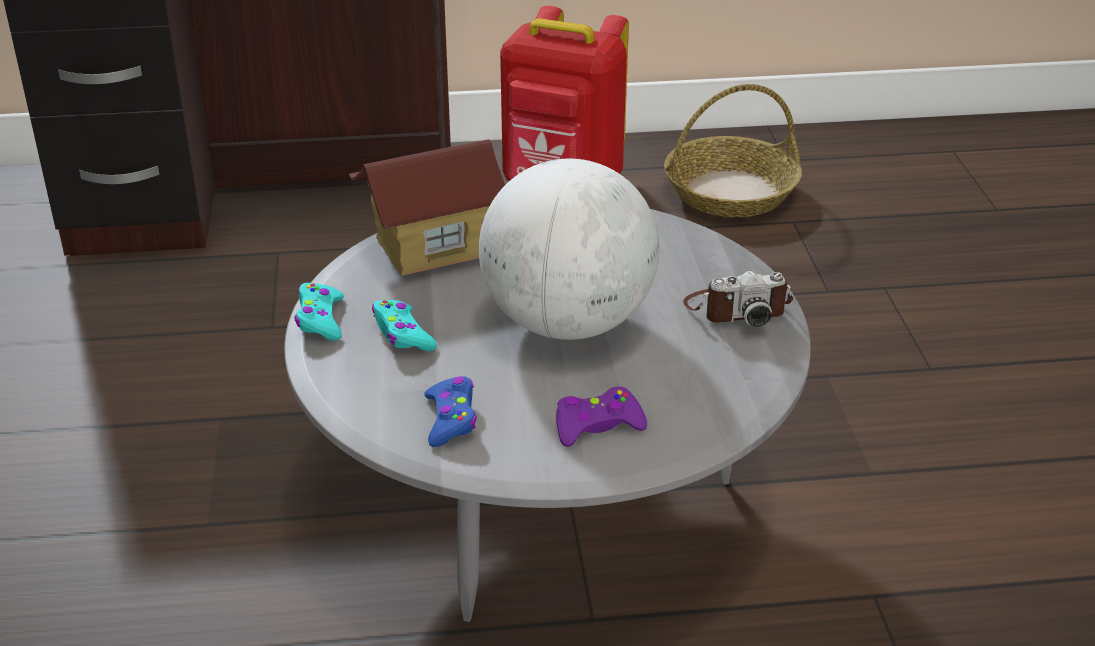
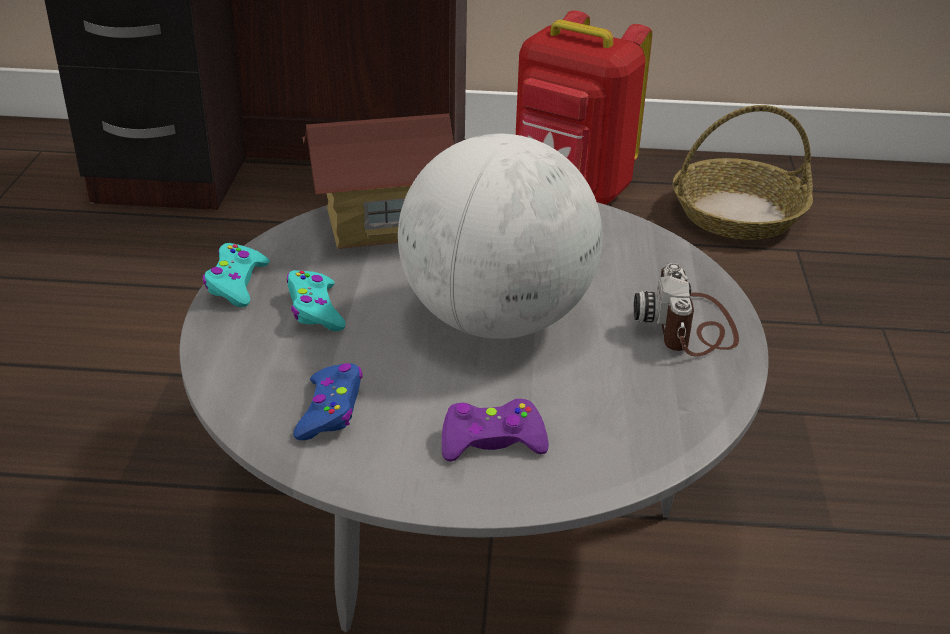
camera: 10 degrees right, 0 degrees up
(737, 308) = (690, 327): camera -> camera turned 90 degrees clockwise

